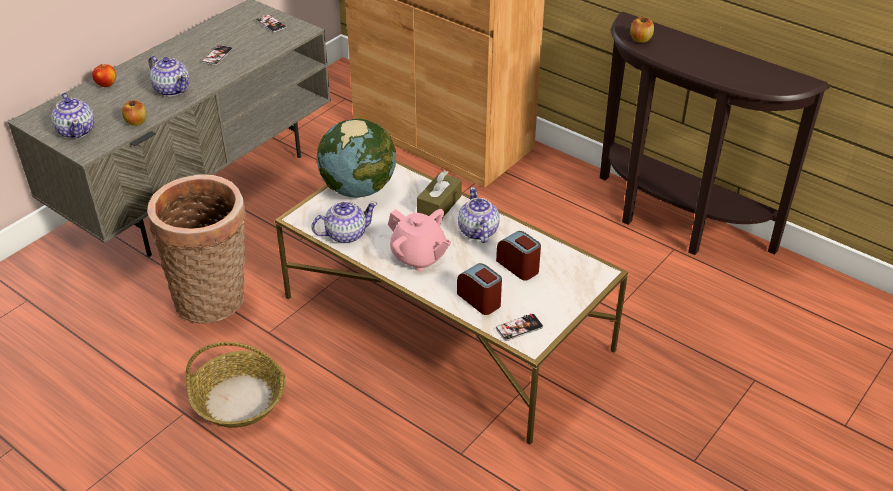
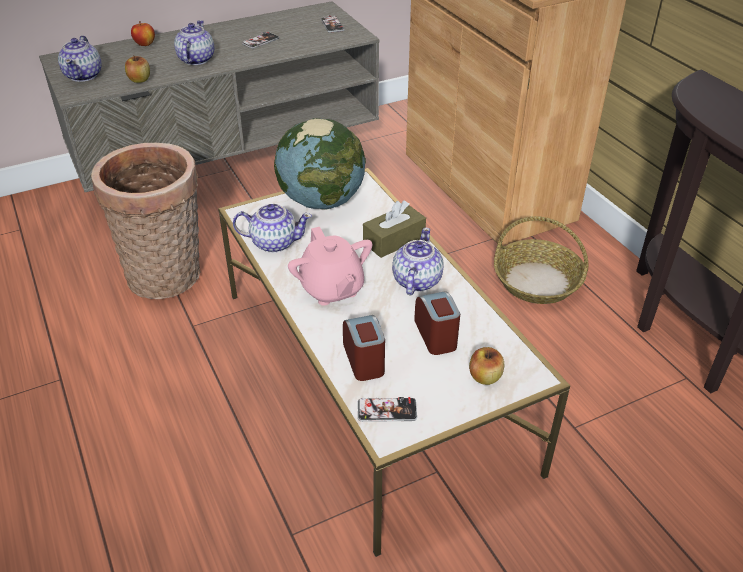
camera: 25 degrees right, 0 degrees up
(172, 89) = (195, 60): teapot -> teapot turned 150 degrees counterclockwise
(240, 399) = (118, 384): basket -> basket (537, 281)
(640, 39) = (705, 102): apple -> apple (485, 377)

